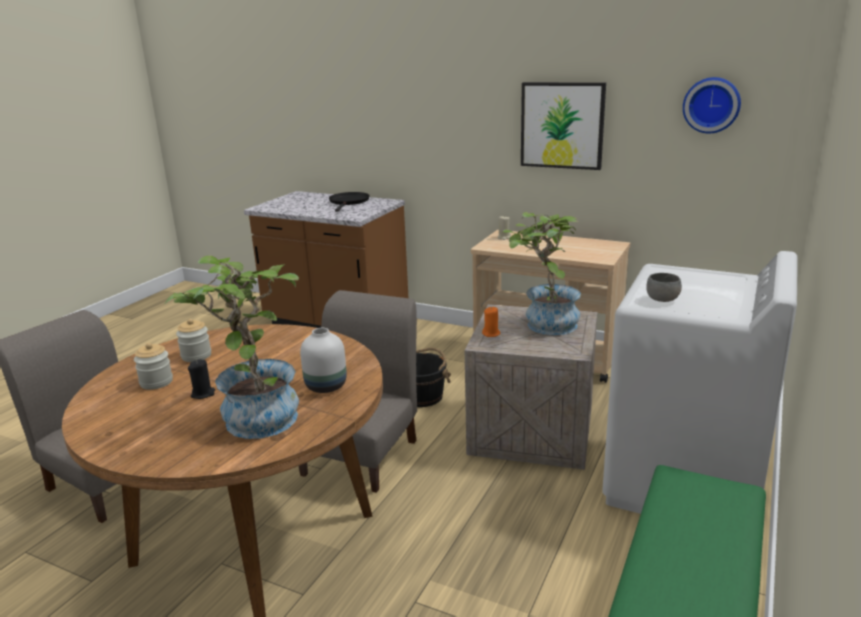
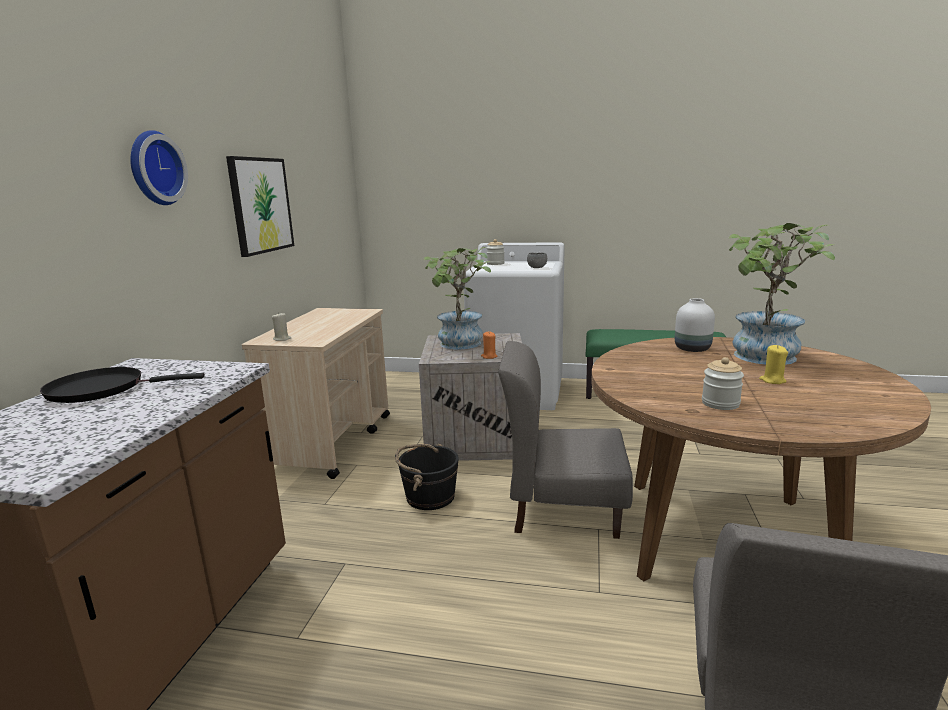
camera: 105 degrees left, 5 degrees down
(156, 382) = (793, 404): jar -> jar (495, 263)
(203, 394) = (772, 380): black candle -> yellow candle
(711, 105) = (325, 179): wall clock -> wall clock (153, 168)

